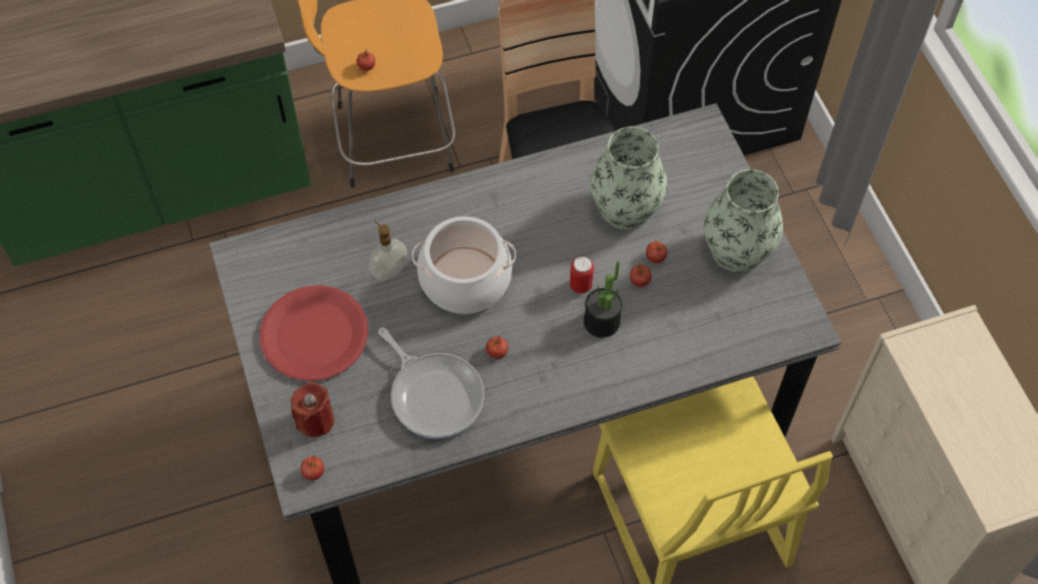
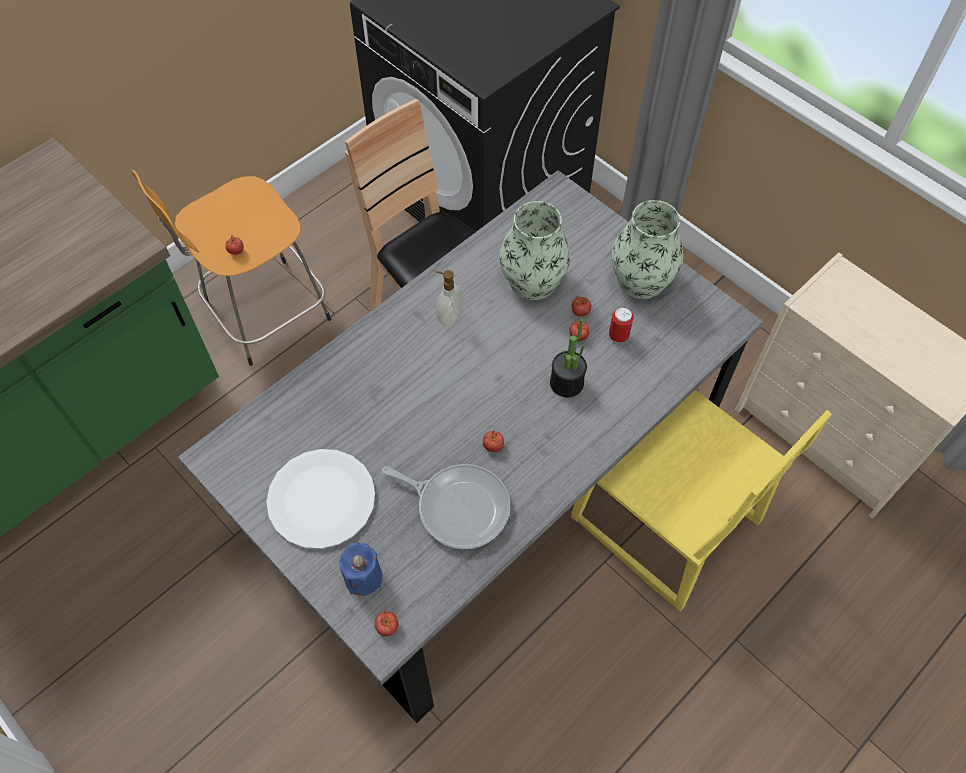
camera: 25 degrees left, 0 degrees up
(314, 334) = (321, 499): red plate -> white plate
(315, 420) = (363, 577): red candle -> blue candle
(389, 270) = (359, 414): soap dispenser -> soap dispenser (449, 316)
(465, 279) = (431, 394): cooking pot -> none
(580, 286) = (532, 360): can -> can (618, 336)

